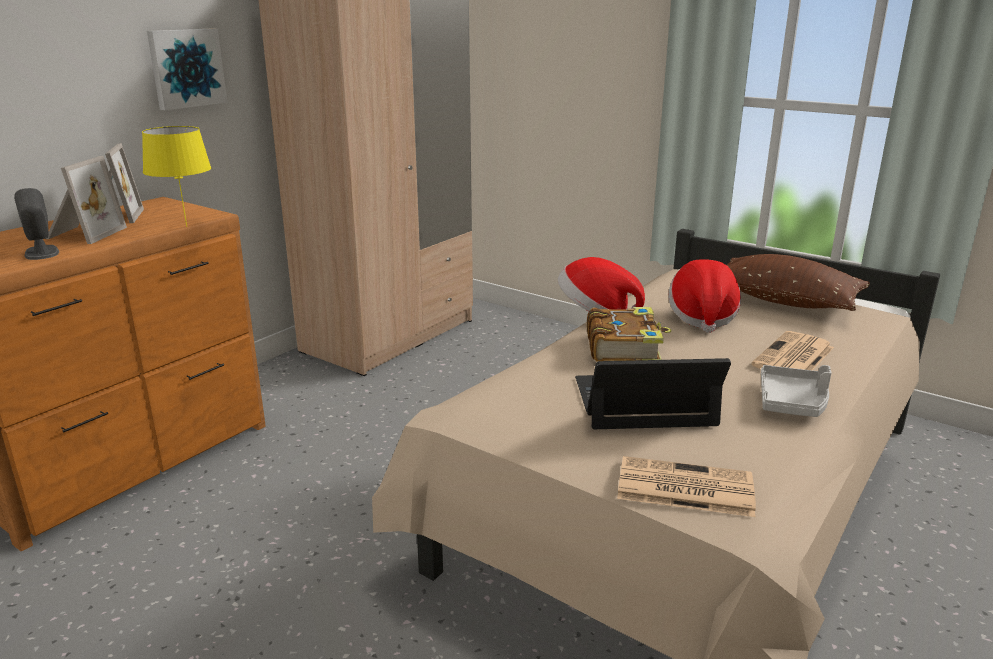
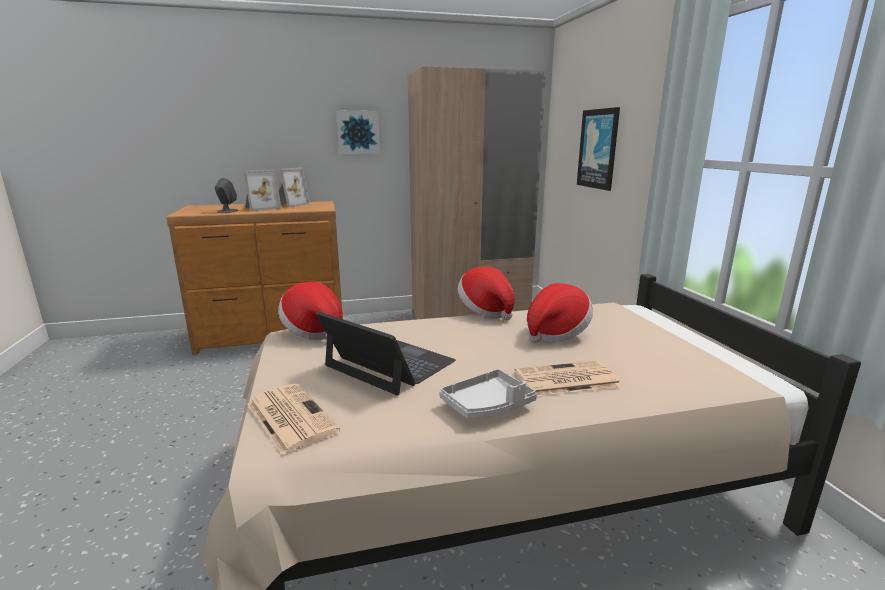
camera: 40 degrees right, 5 degrees down
(186, 226) = (301, 211): yellow table lamp -> none
(480, 400) = (314, 331): none -> hat
(545, 77) = (598, 149): none -> picture
(624, 347) = (454, 333): book -> none
(784, 301) = (655, 344): brown pillow -> none

